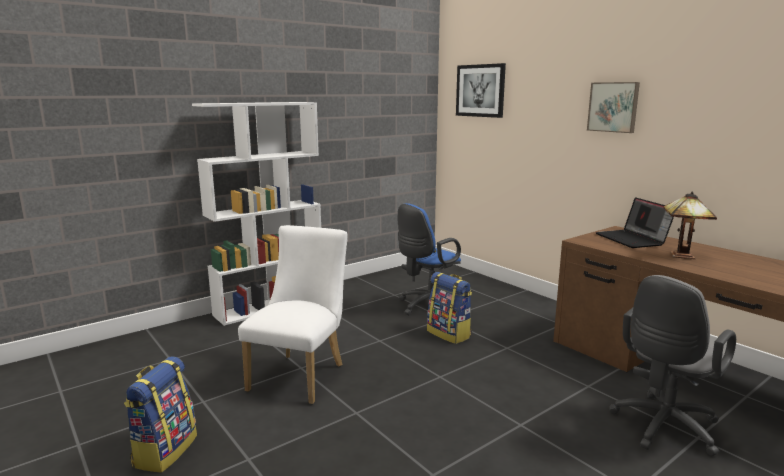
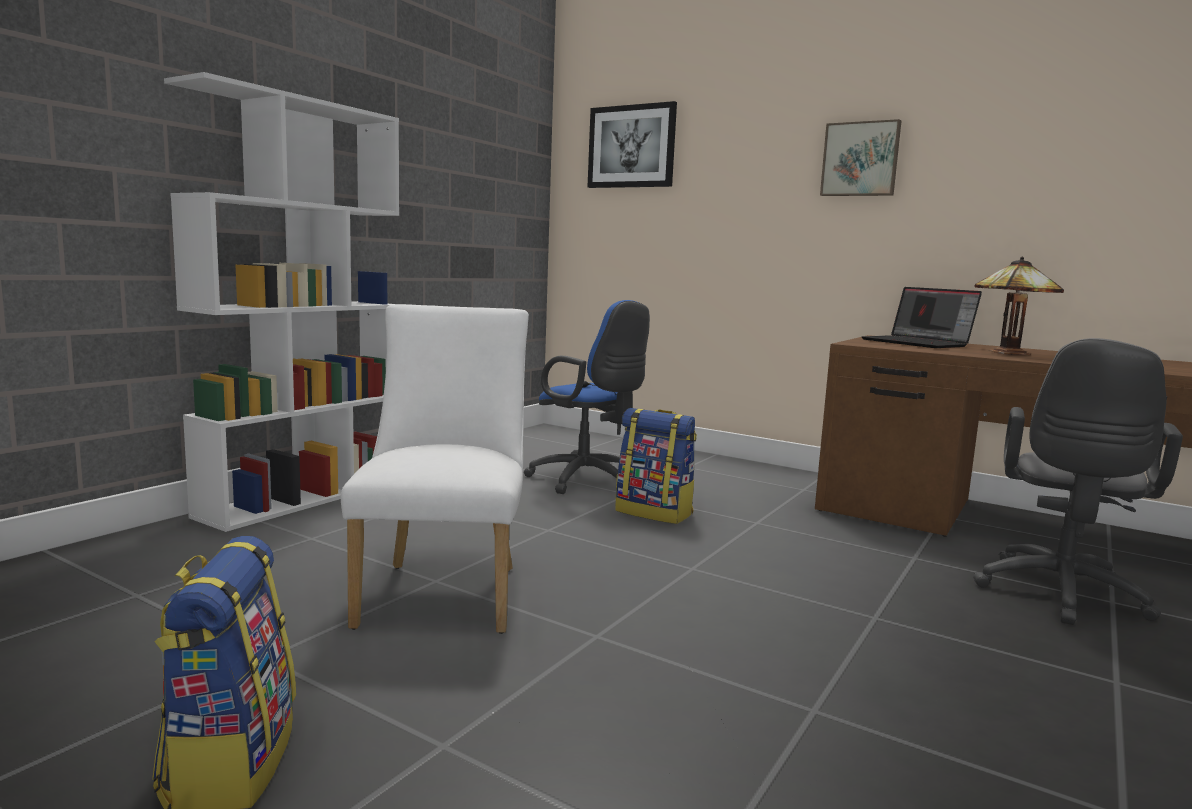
camera: 20 degrees left, 5 degrees down
(427, 306) = (588, 481): blue office chair -> blue office chair turned 75 degrees counterclockwise

